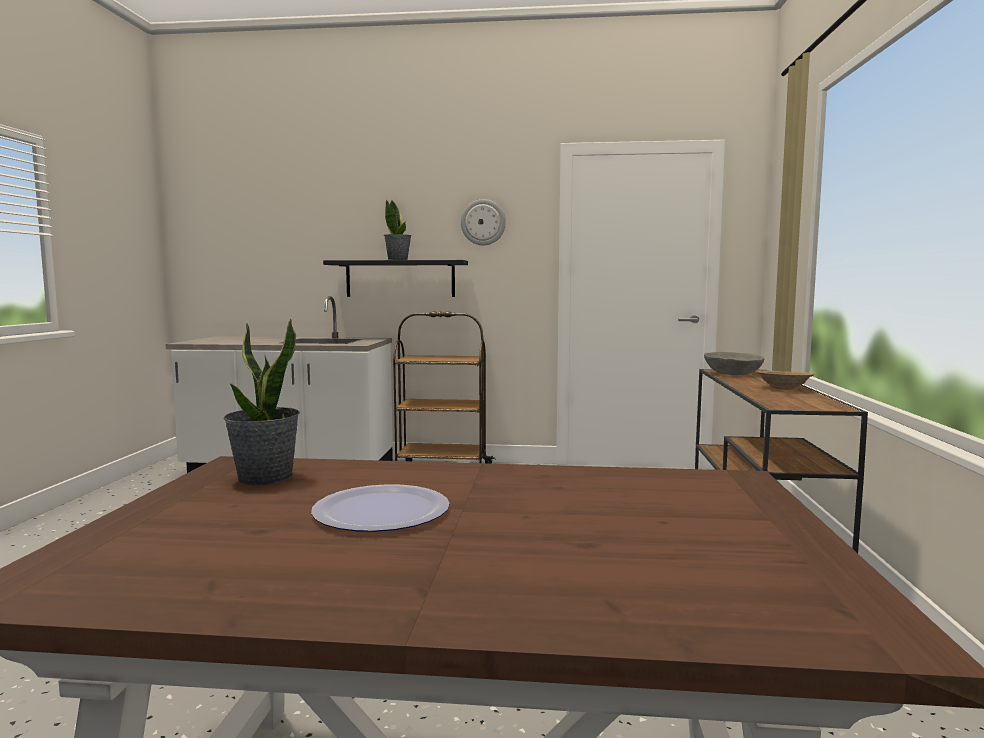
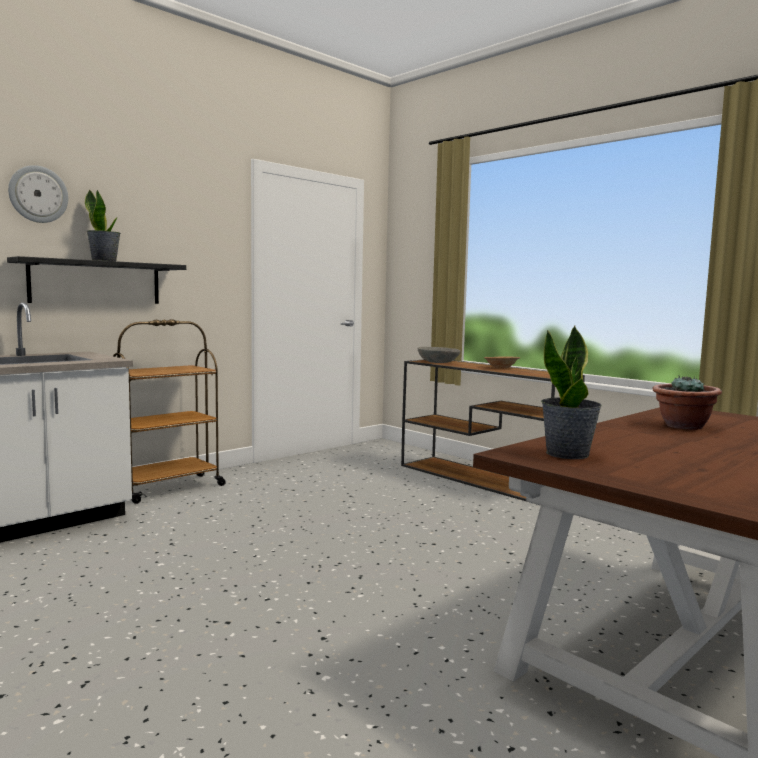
camera: 50 degrees left, 0 degrees up
(381, 511) = (683, 449): plate -> none
(483, 222) = (185, 226): wall clock -> wall clock (38, 194)
(572, 494) = (683, 426): none -> potted plant

